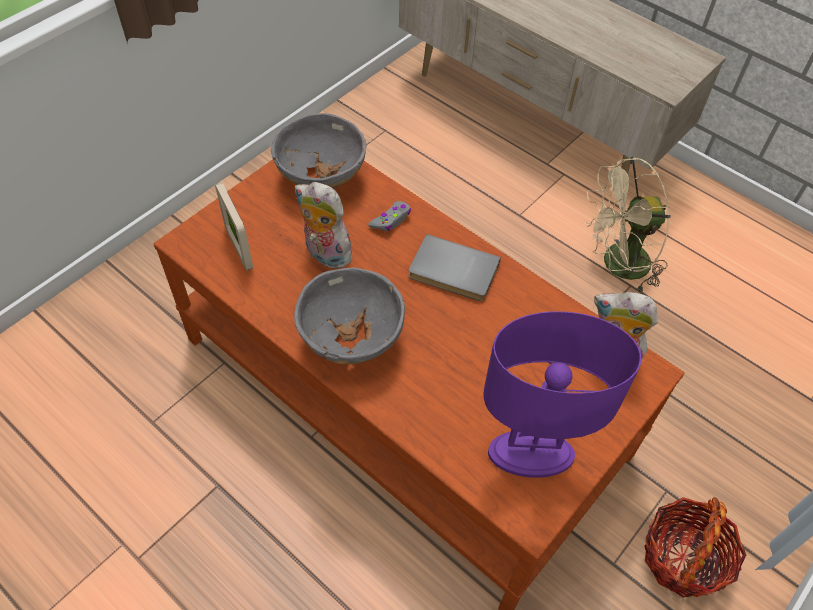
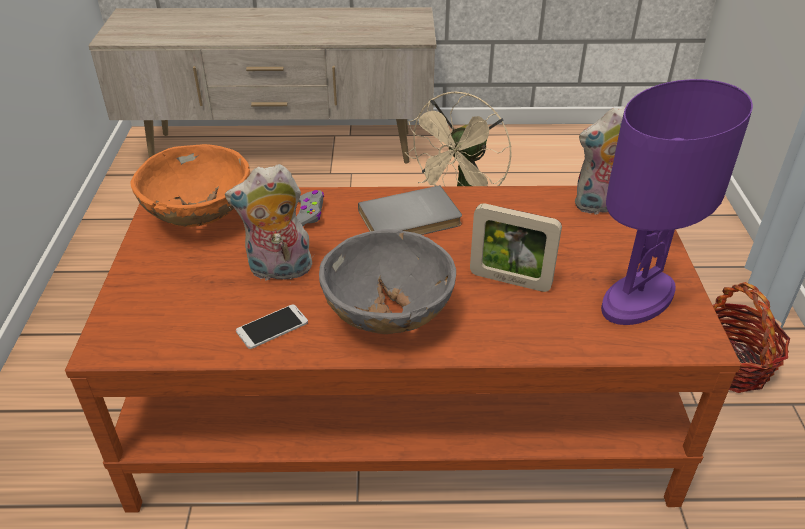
camera: 40 degrees left, 15 degrees down
(239, 248) = (179, 316): picture frame -> picture frame (510, 280)
(279, 294) = (272, 327): none -> phone
(321, 177) = (199, 218): grey bowl -> orange bowl

